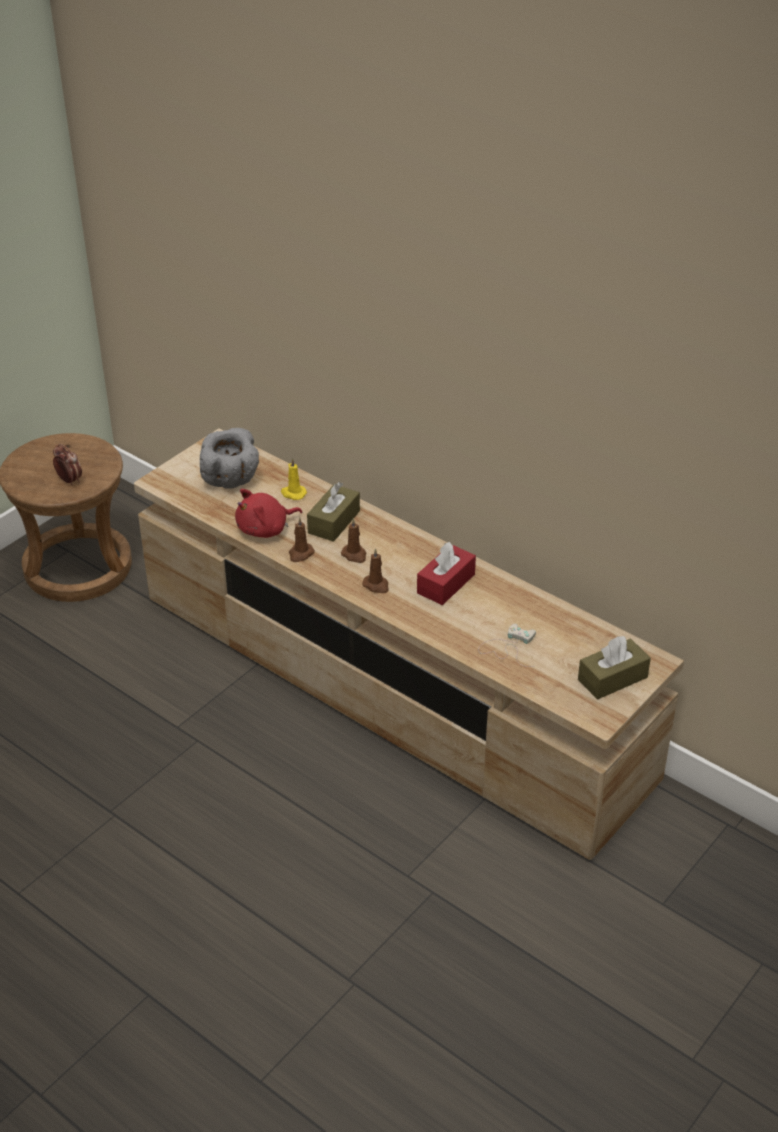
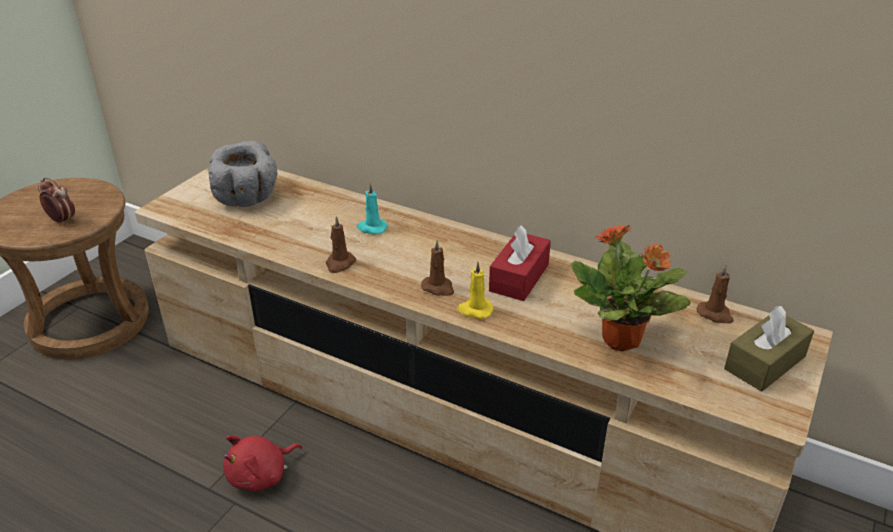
camera: 10 degrees left, 5 degrees down
(265, 529) = (294, 242): red plush toy -> red plush toy (261, 475)
(293, 493) = (319, 205): yellow candle -> yellow candle (474, 310)
(334, 522) = (371, 228): brown tissue box -> turquoise candle
(354, 555) = (403, 258): brown candle -> brown candle (715, 314)
(508, 647) = (622, 340): white game controller -> potted plant

